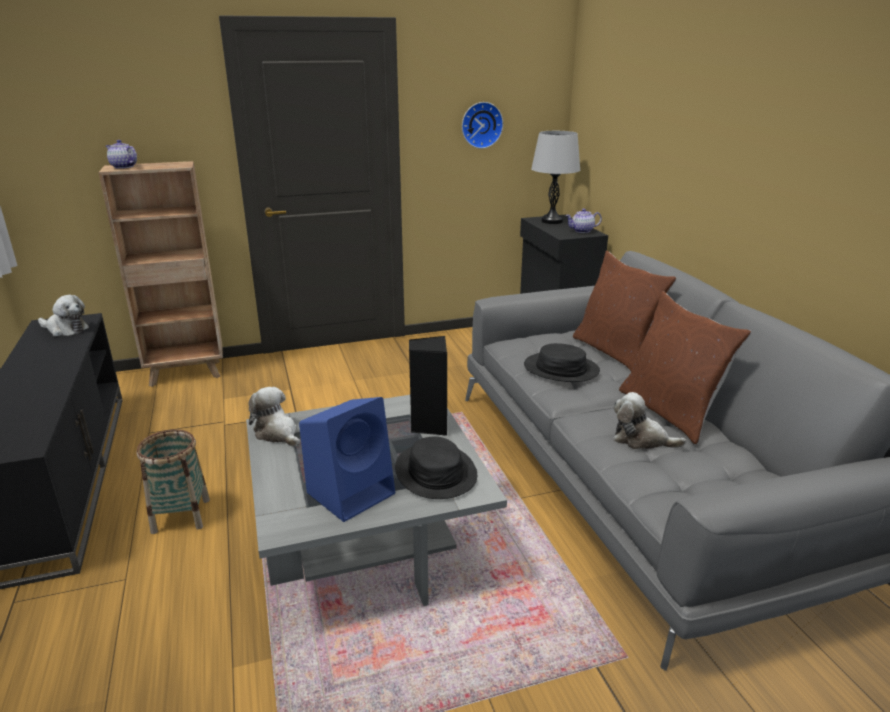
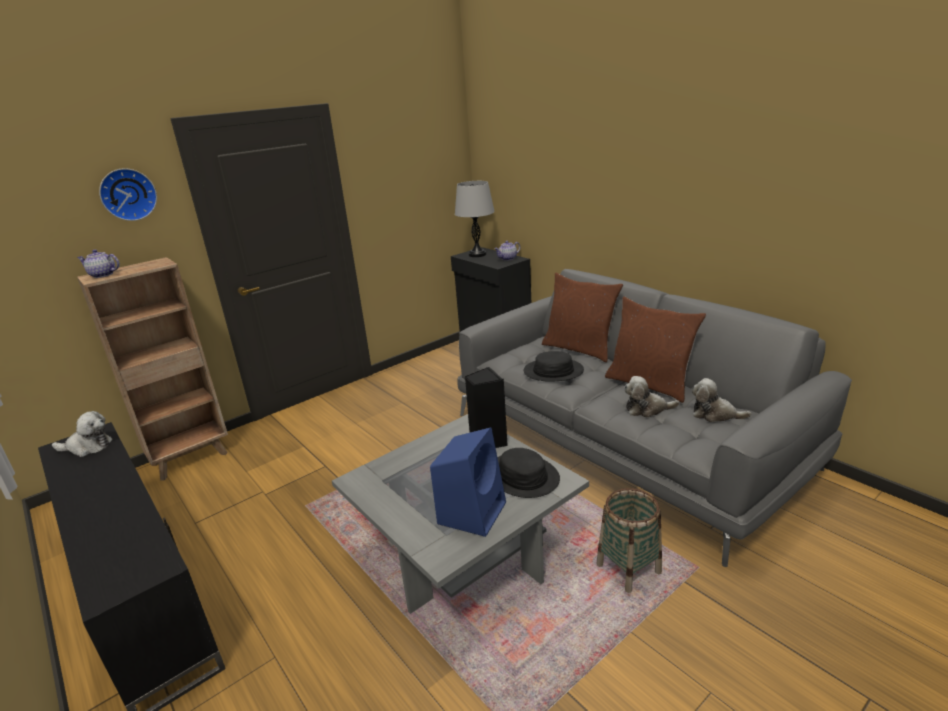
camera: 20 degrees left, 0 degrees up
(181, 515) = (285, 585): basket -> basket (628, 568)
(277, 433) = (370, 484): plush toy -> plush toy (715, 414)
(481, 125) = (407, 185): wall clock -> wall clock (128, 194)

